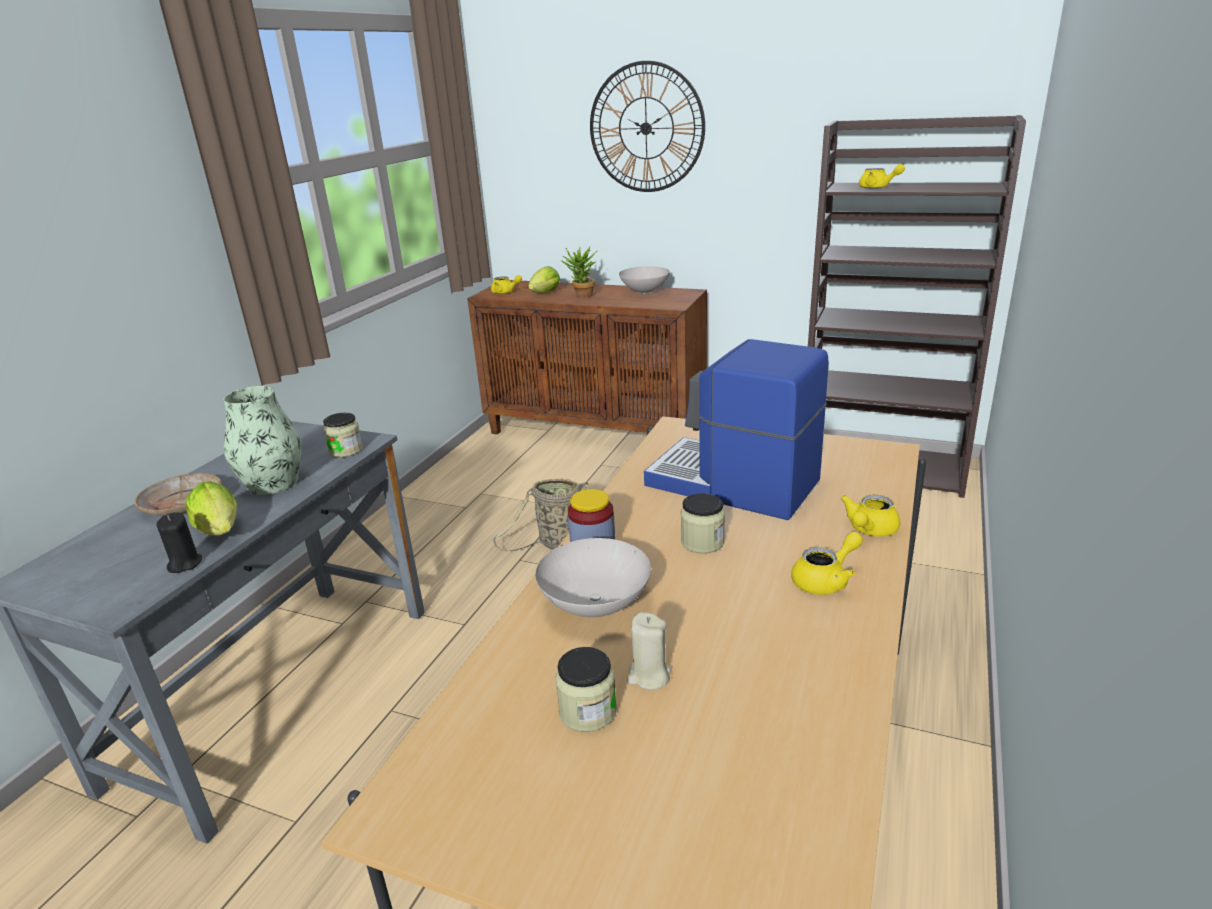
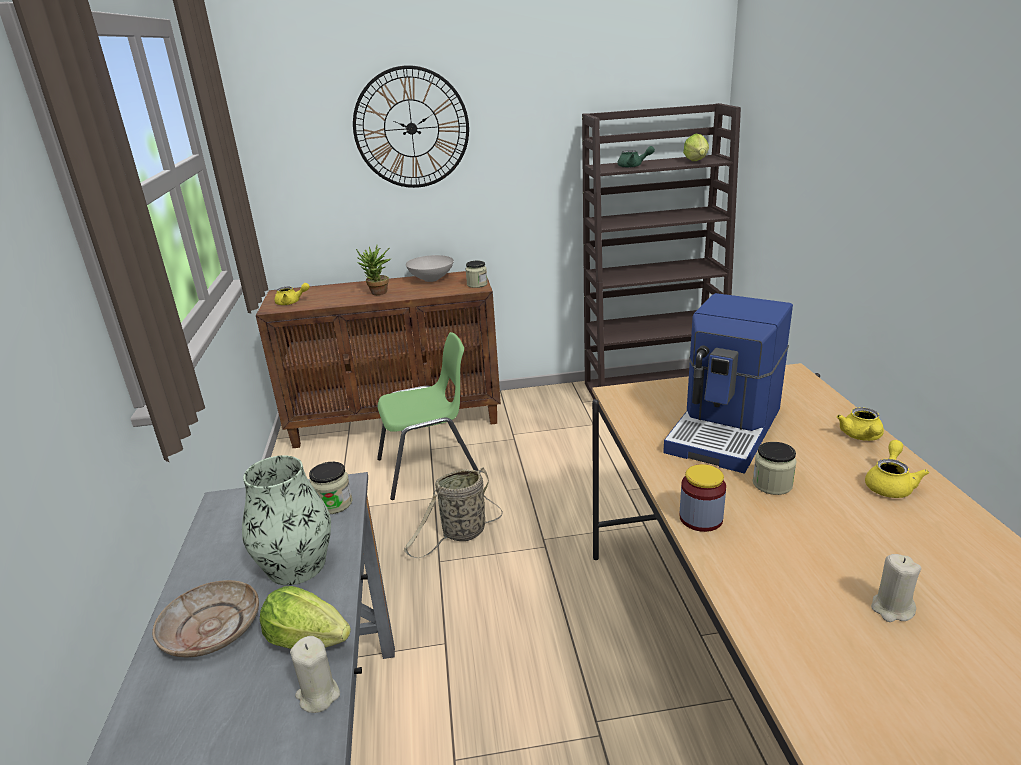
camera: 30 degrees left, 0 degrees up
(184, 564) = (318, 695): black candle -> beige candle
(543, 294) = (335, 297): lettuce -> lettuce (697, 162)
(584, 481) = (430, 468): none -> green chair
(587, 711) = (895, 659): jar -> jar (477, 284)
(597, 605) = (774, 566): white bowl -> none
(732, 484) = (726, 430): coffee machine -> coffee machine turned 60 degrees counterclockwise
(877, 187) = (633, 166): yellow teapot -> green teapot

